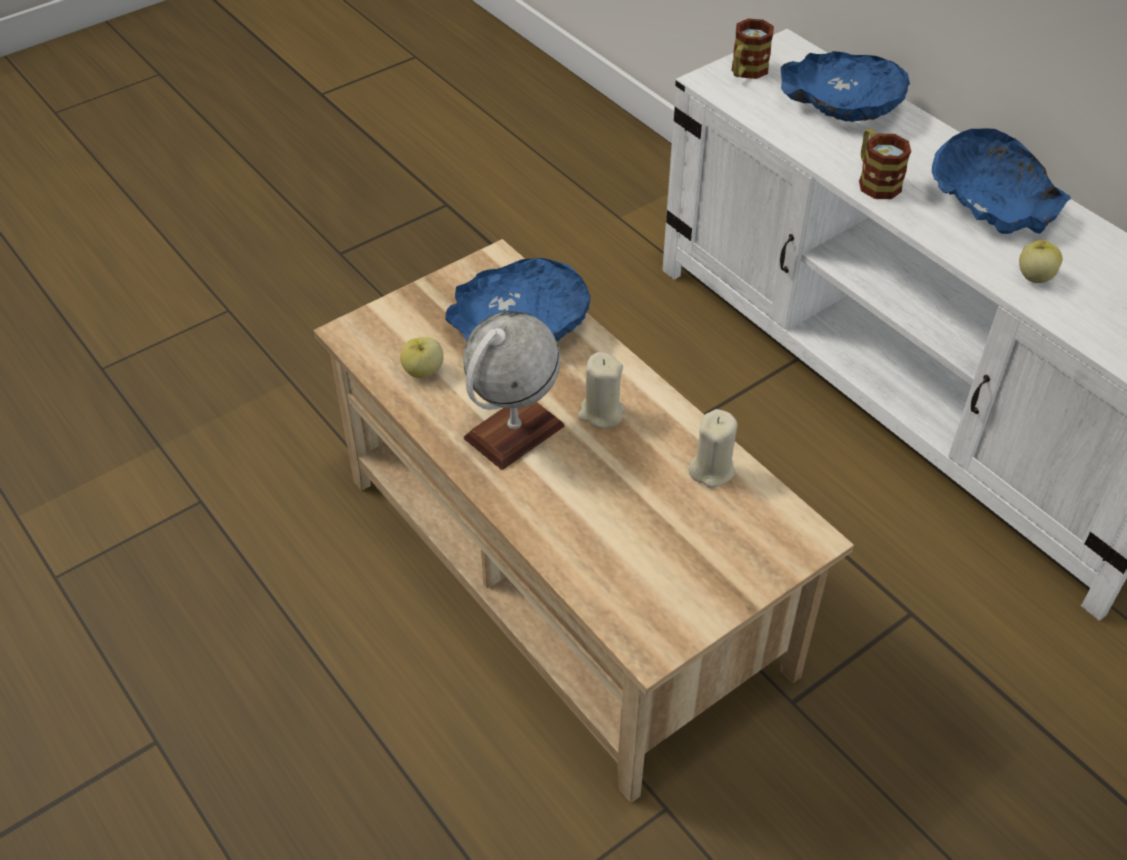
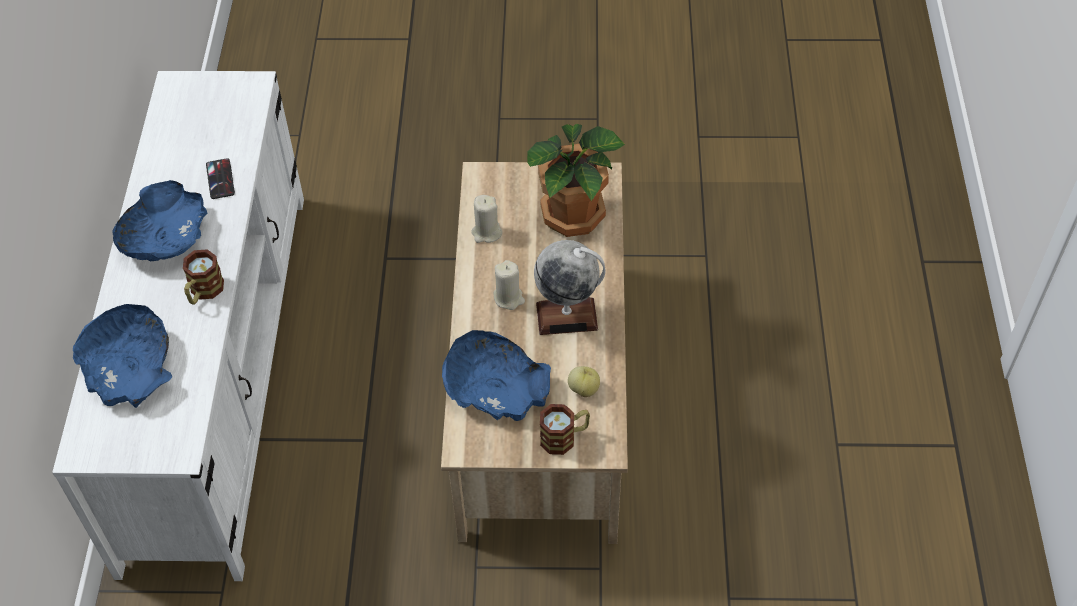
camera: 140 degrees left, 5 degrees up
(627, 561) = (575, 215): none -> potted plant
(746, 72) = (145, 443): mug -> mug (564, 437)
(1034, 277) = (220, 179): apple -> phone

